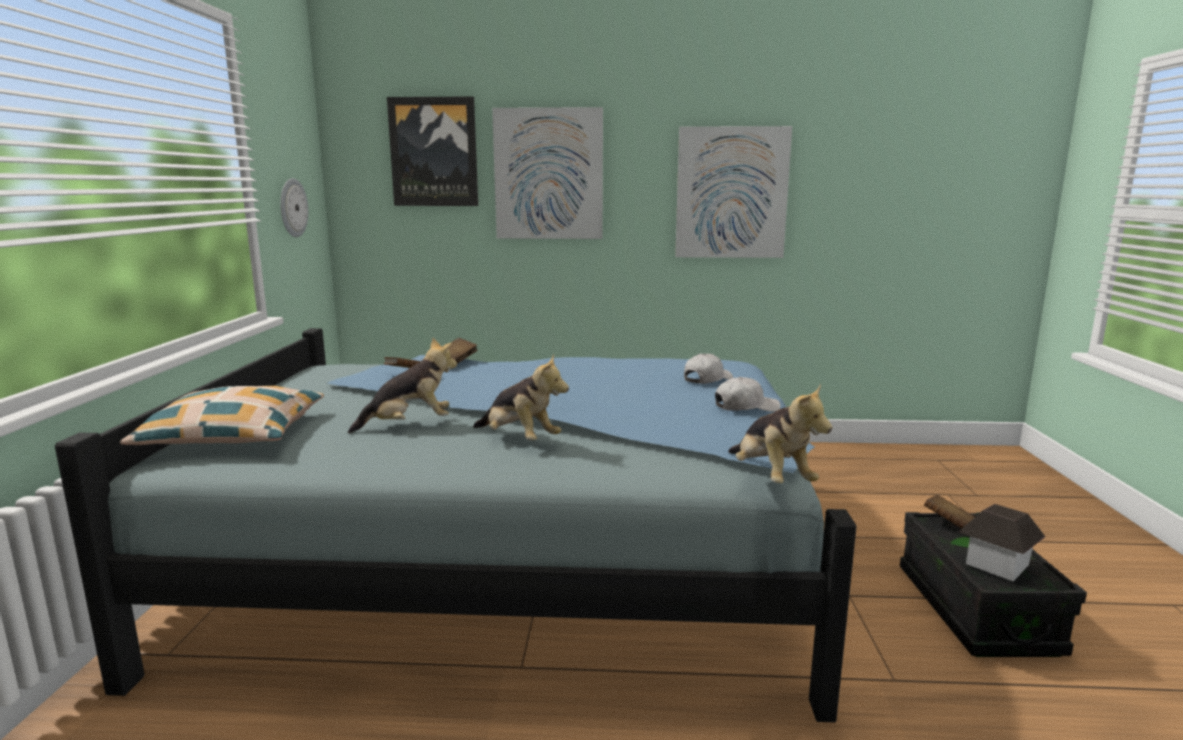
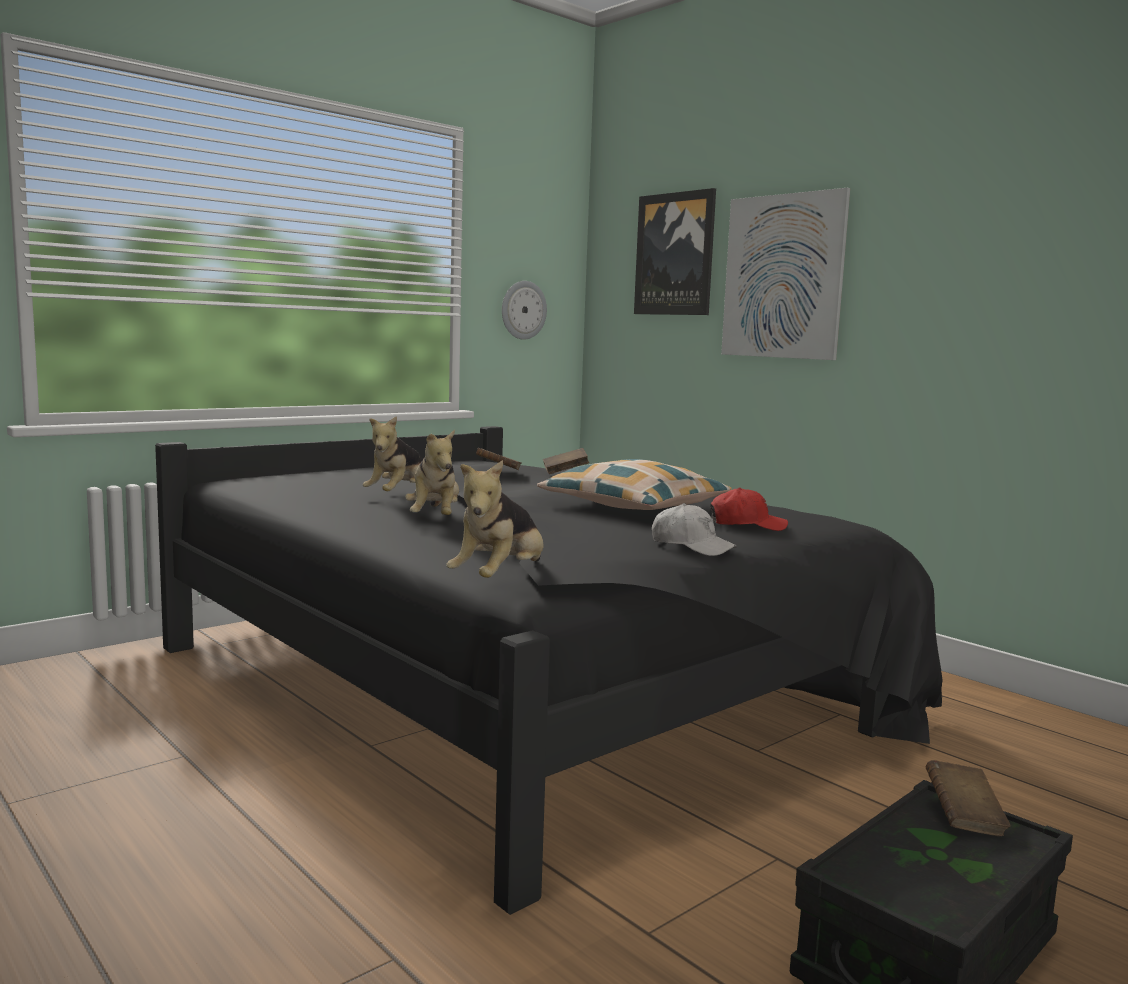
camera: 45 degrees right, 5 degrees down
(235, 435) = (295, 477): pillow -> pillow (634, 507)
(409, 425) = (399, 496): plush toy -> plush toy turned 90 degrees clockwise
(525, 557) = (525, 687): blue bed -> black bed
(707, 379) = (747, 525): white cap -> red cap
(731, 193) = (1014, 299): picture -> none
(996, 564) = (906, 866): toy house -> none

